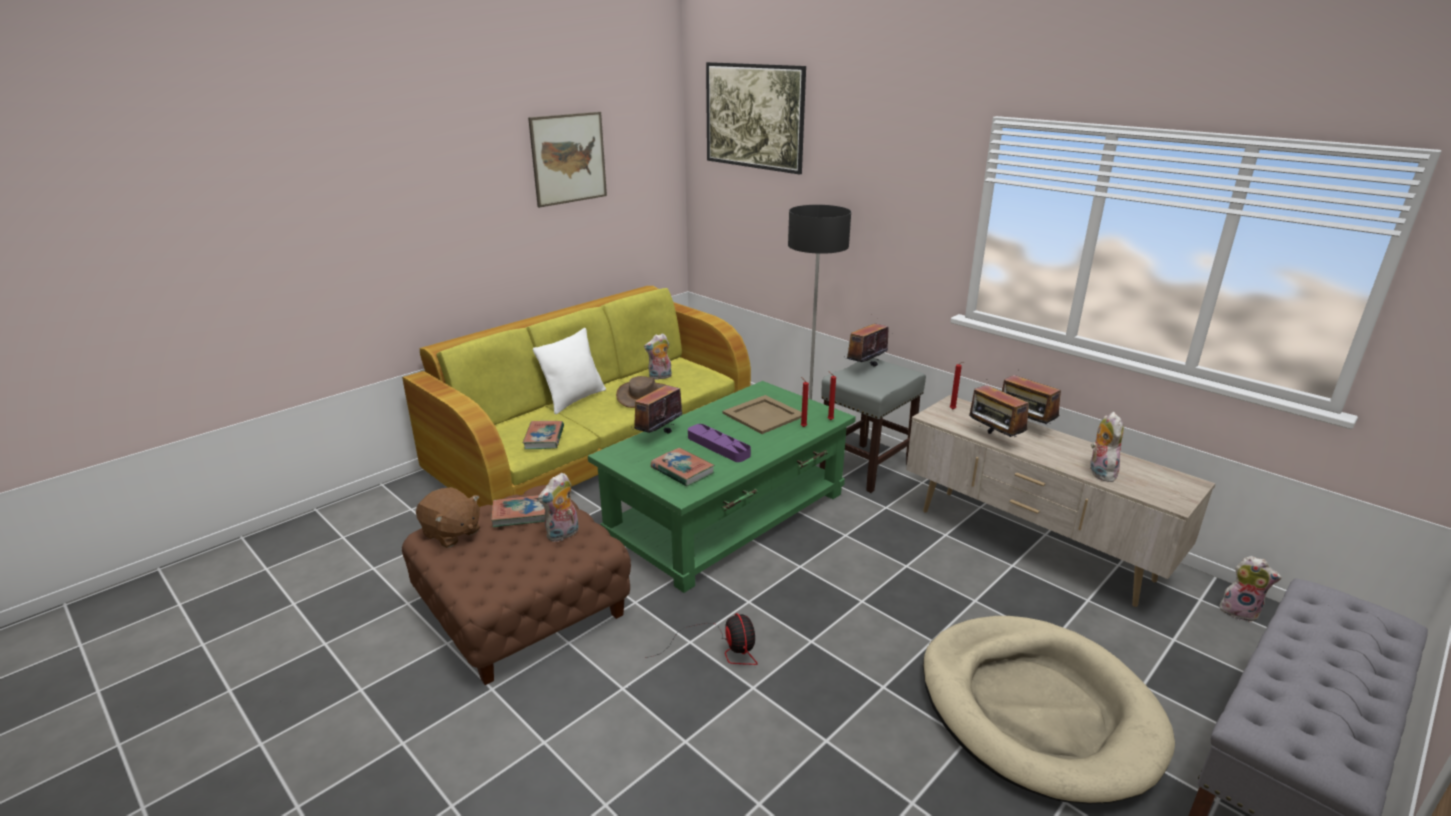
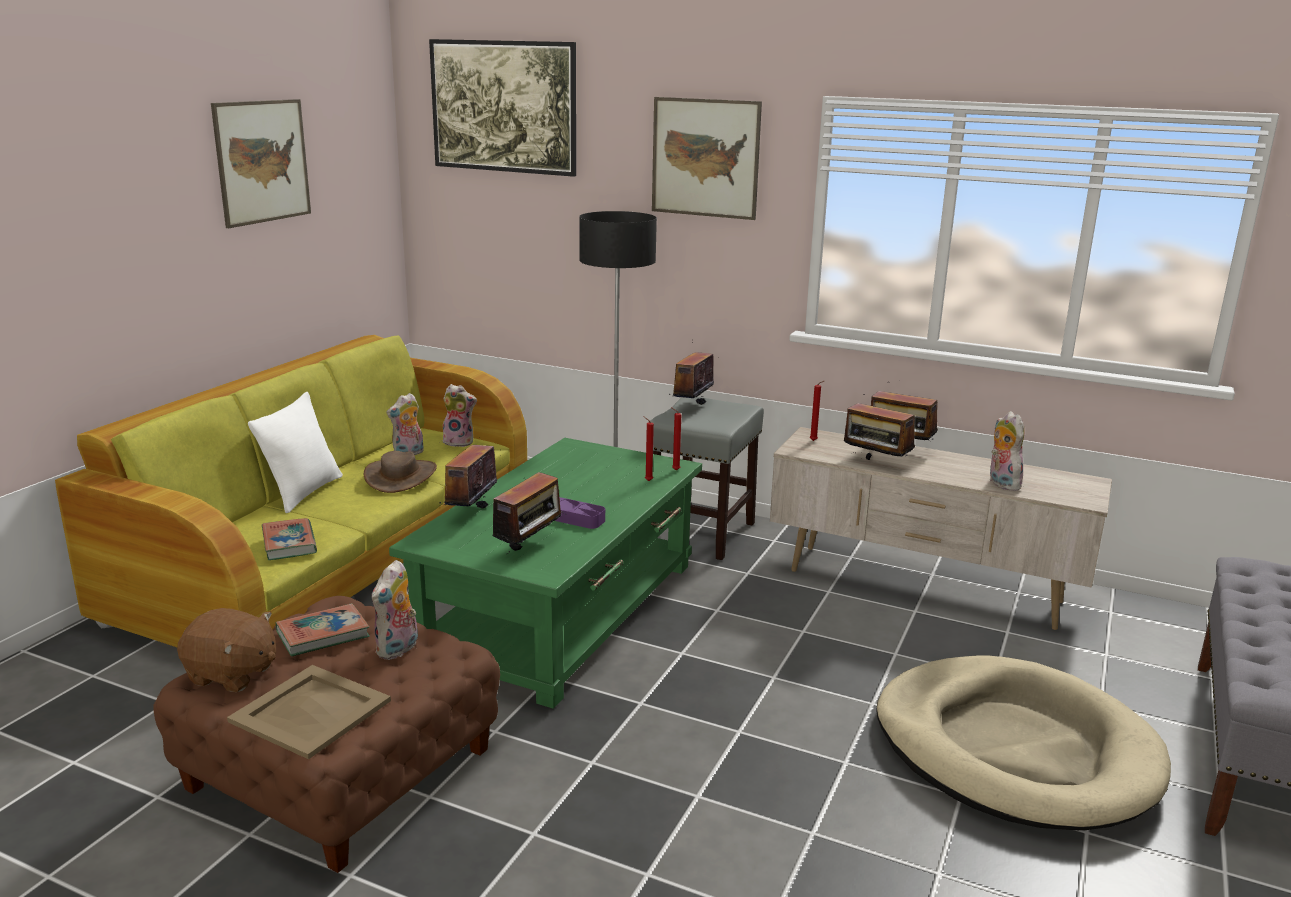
camera: 20 degrees left, 5 degrees down
(682, 470) = (529, 547): book -> radio
(721, 648) = (635, 761): fan -> none
(762, 415) = (590, 474): beige tray -> beige tray (309, 711)
(896, 165) = (705, 158): none -> picture
(1240, 611) = (1151, 616): plush toy -> plush toy (460, 442)

